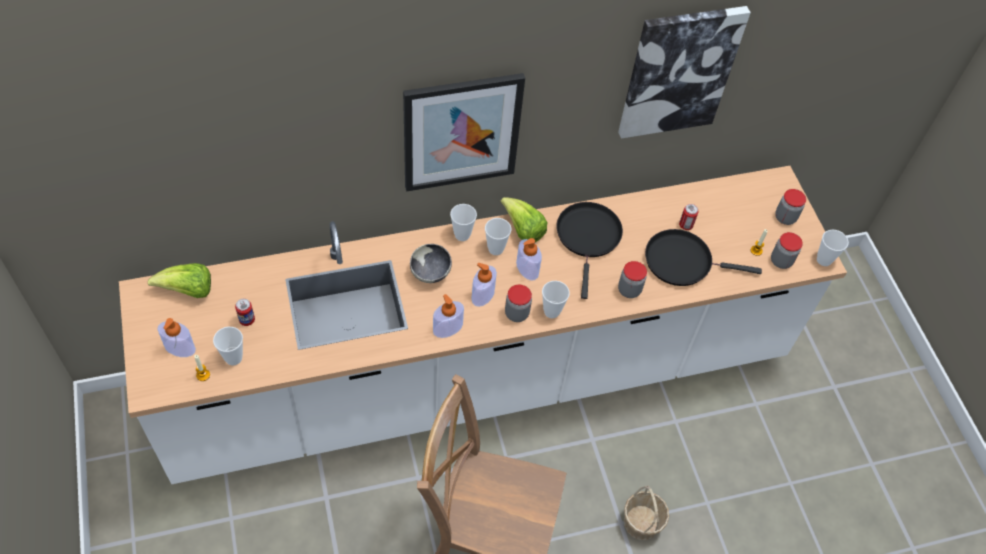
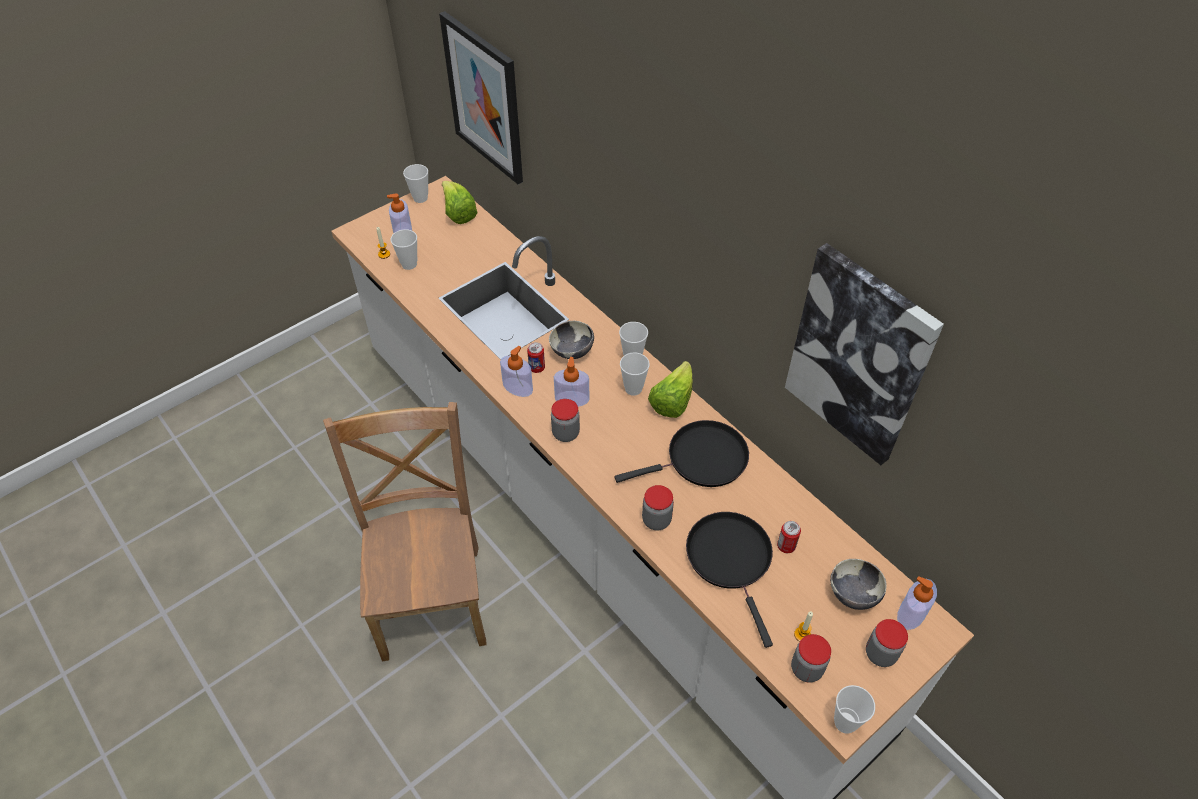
camera: 70 degrees right, 5 degrees down
(247, 320) = (450, 256): can -> can (537, 368)
(461, 132) = (659, 242): picture -> picture (485, 98)
(527, 268) = (626, 422): soap dispenser -> soap dispenser (911, 613)
(551, 311) = (585, 461): cup -> cup (420, 198)
(641, 522) = (511, 737): basket -> none
(738, 209) = (853, 595): none -> bowl

